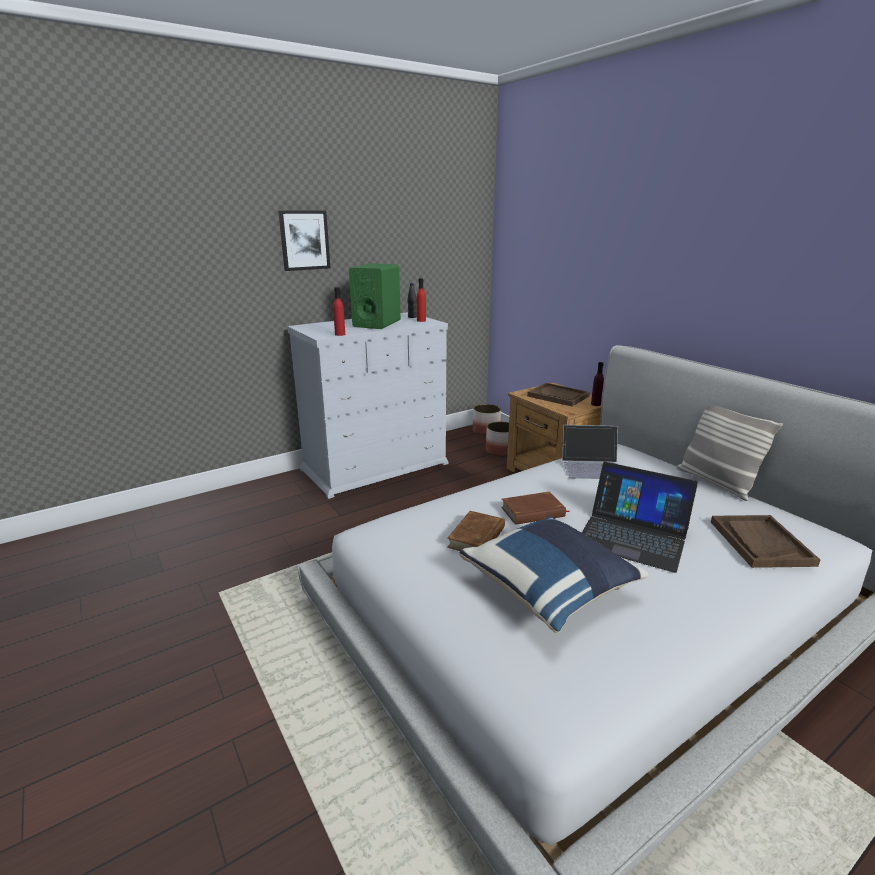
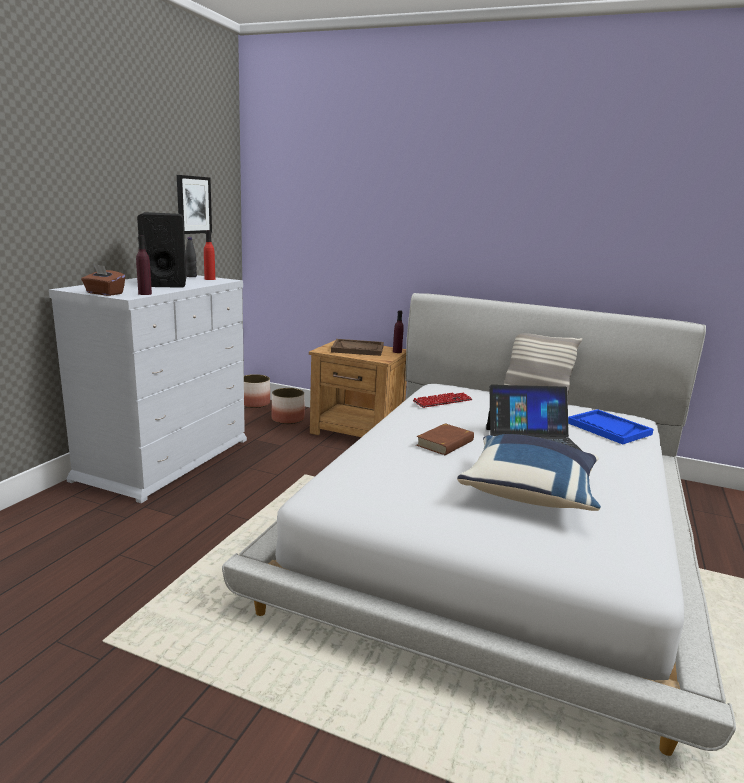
camera: 35 degrees left, 5 degrees down
(304, 240) = (63, 179): picture -> picture (193, 205)
(313, 332) = (104, 293): none -> brown tissue box
(340, 334) = (145, 294): red bottle -> purple bottle
(377, 323) = (165, 283): green speaker -> black speaker
(477, 537) = (428, 472): brown book -> none
(592, 466) = (442, 401): laptop -> keyboard
(760, 542) = (608, 428): brown tray -> blue tray

